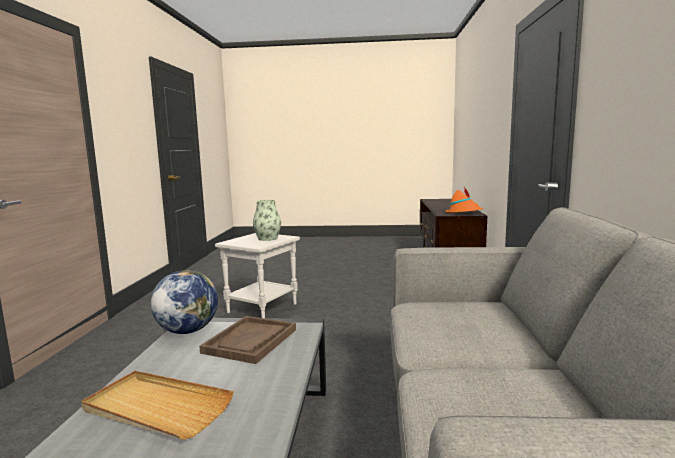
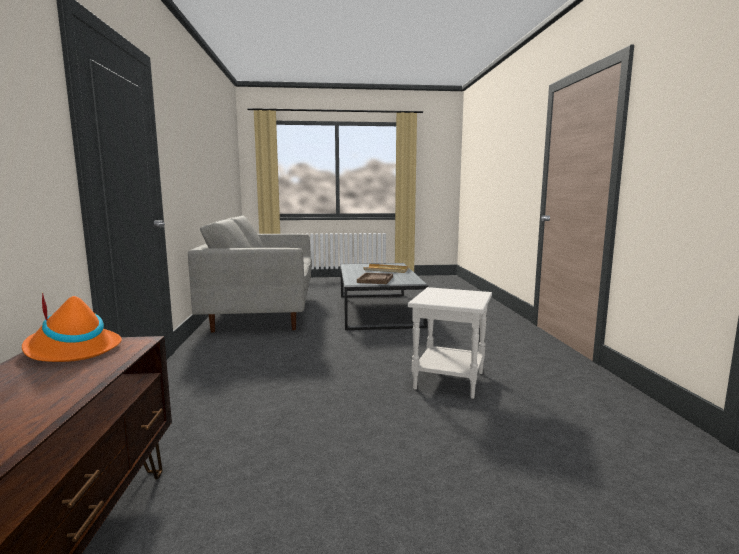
camera: 170 degrees right, 0 degrees up
(187, 331) = (412, 281): globe -> none
(267, 238) = (442, 298): vase -> none

